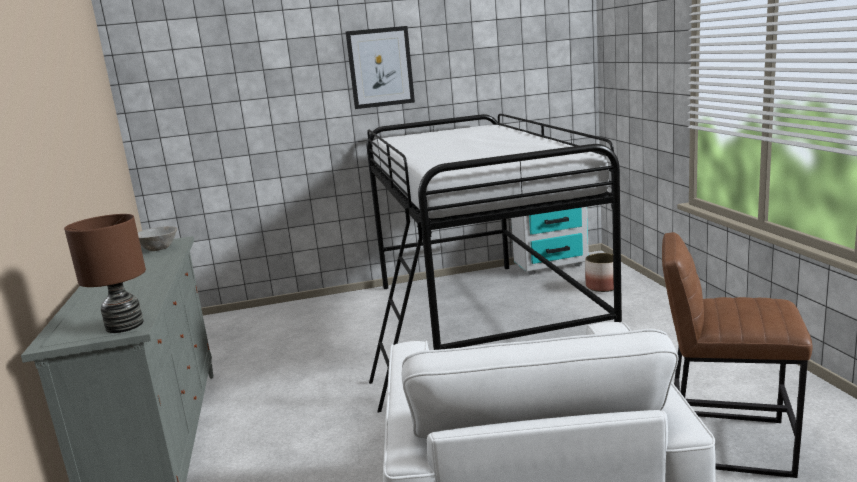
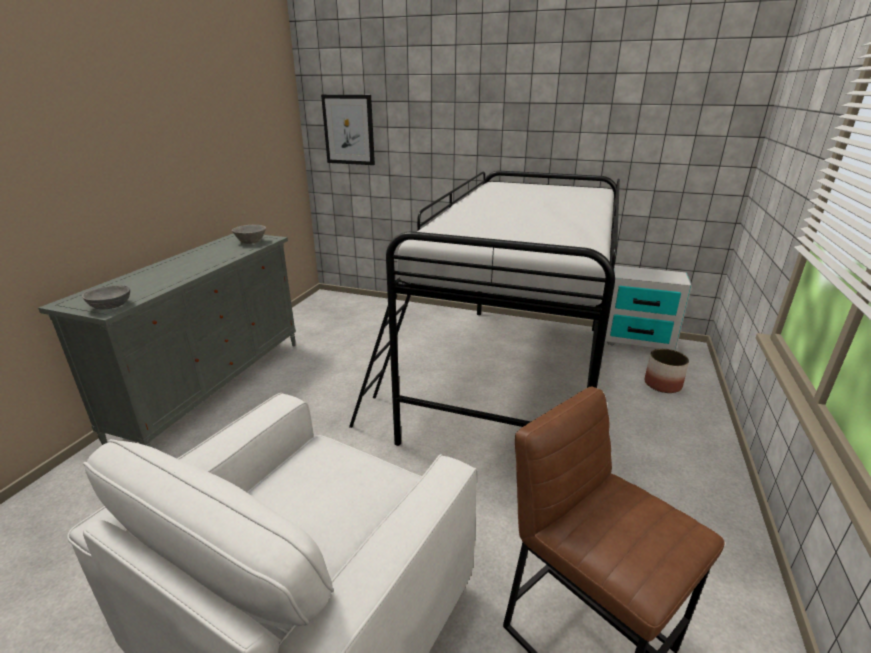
camera: 30 degrees right, 10 degrees up
(124, 326) = (110, 306): brown table lamp -> grey bowl
(380, 67) = (510, 112): picture -> picture (349, 130)

